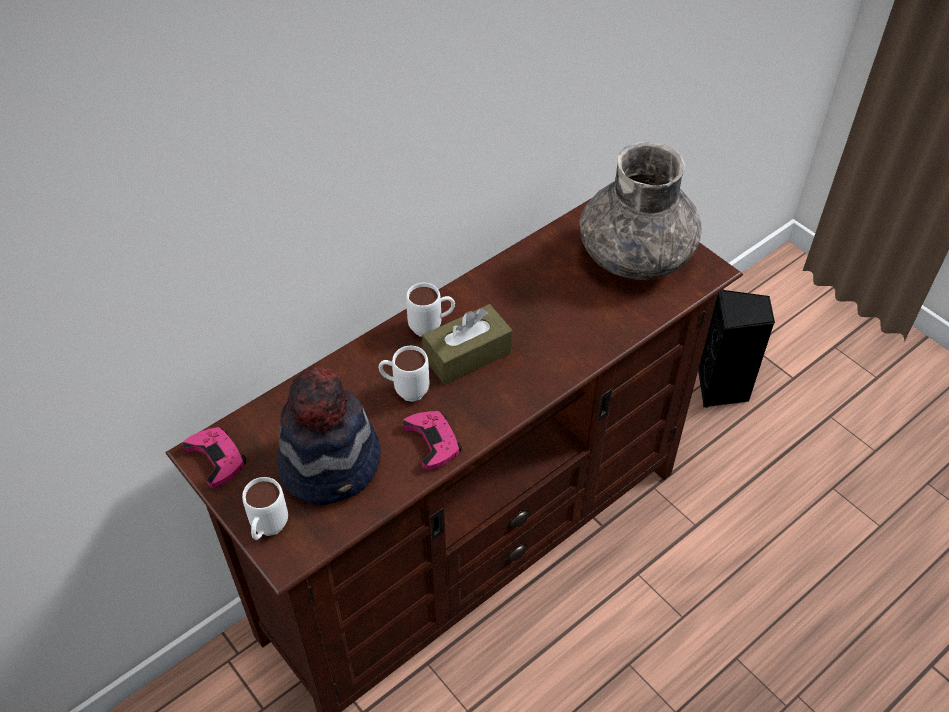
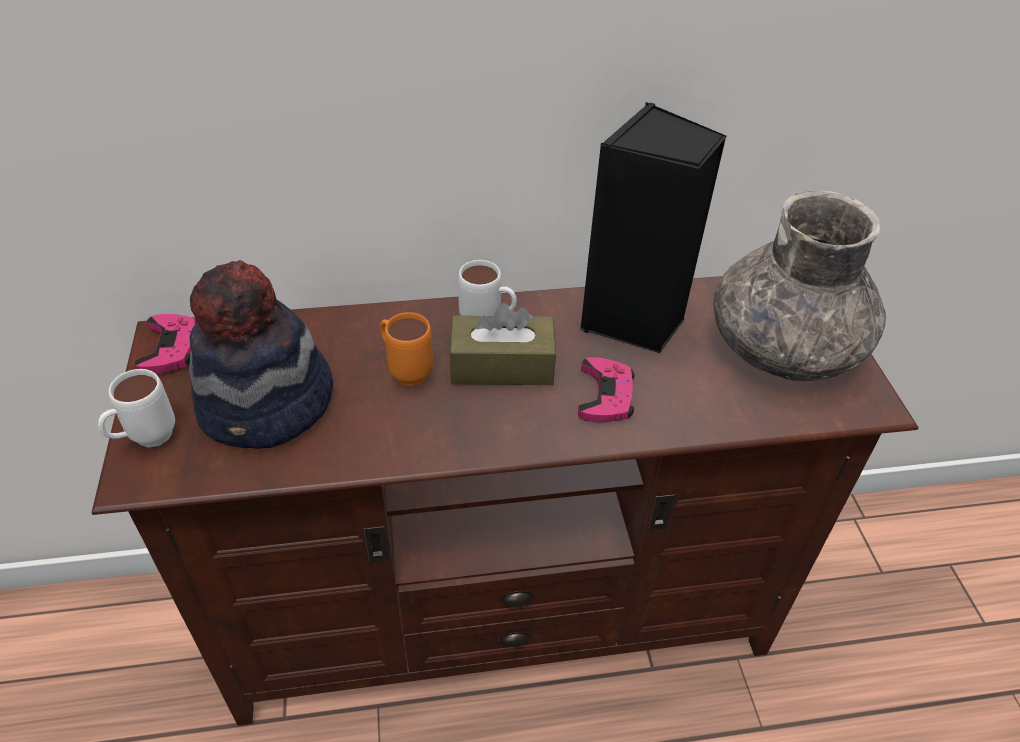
camera: 30 degrees right, 5 degrees down
(405, 391) = (405, 371): white mug -> orange mug
(433, 442) = (387, 436): pink game controller -> pink game controller (605, 395)
(722, 389) = (885, 592): black speaker -> black speaker (634, 321)

